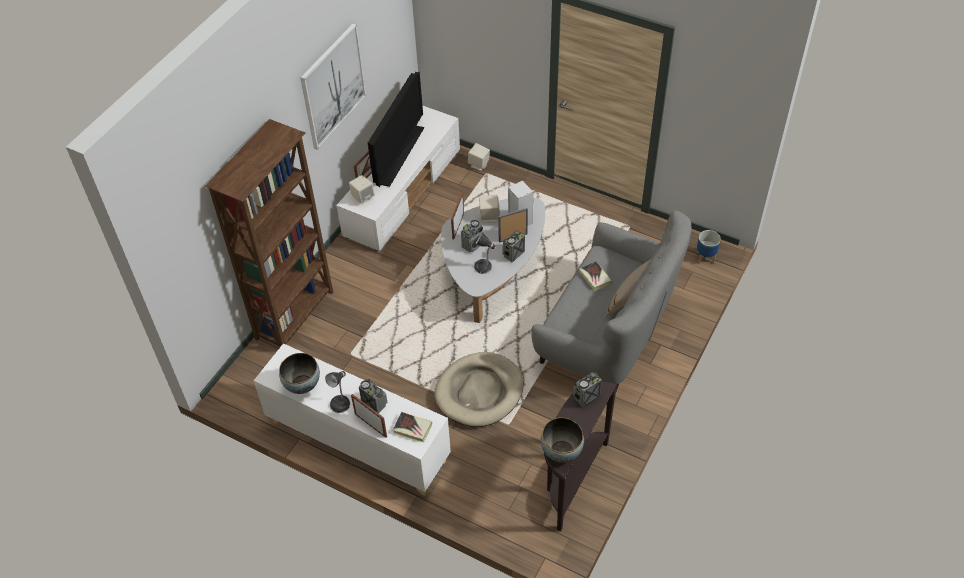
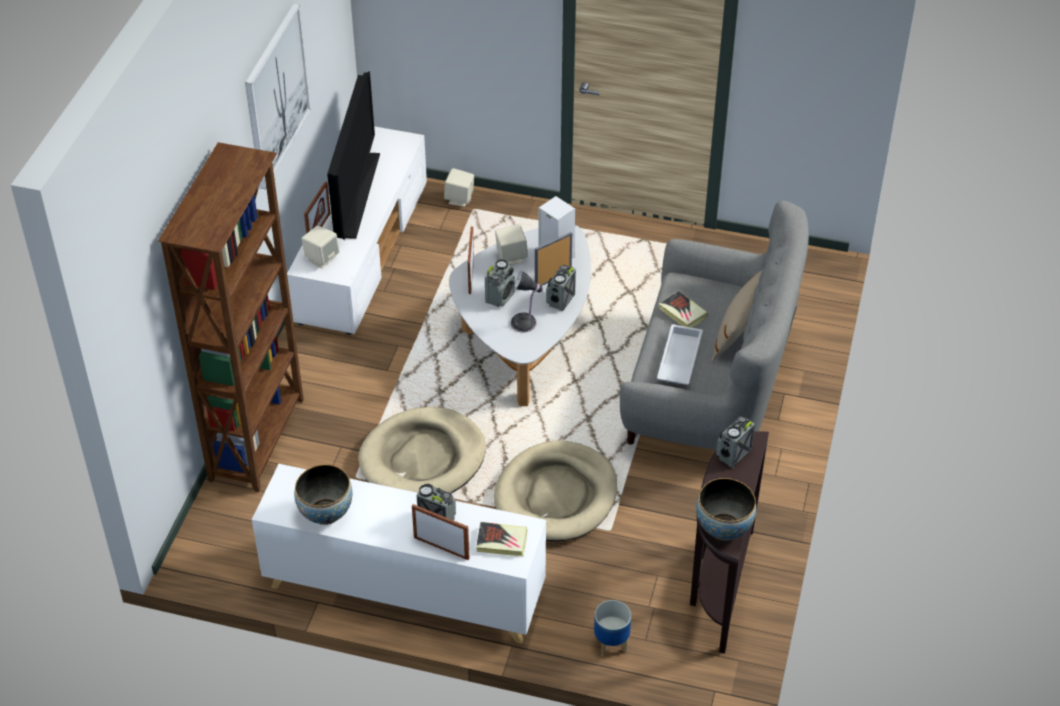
camera: 15 degrees left, 5 degrees down
(341, 403) = (389, 527): table lamp -> none
(398, 348) = (423, 459): none -> beige dog bed
(581, 312) = (678, 360): none -> white tray
(705, 257) = (809, 273): planter -> planter (611, 644)

